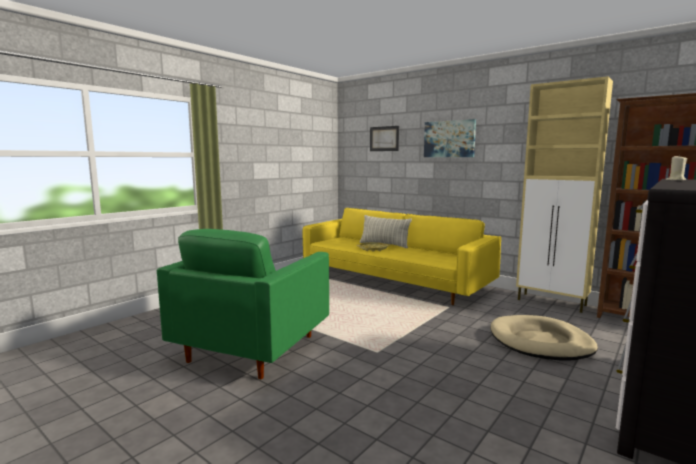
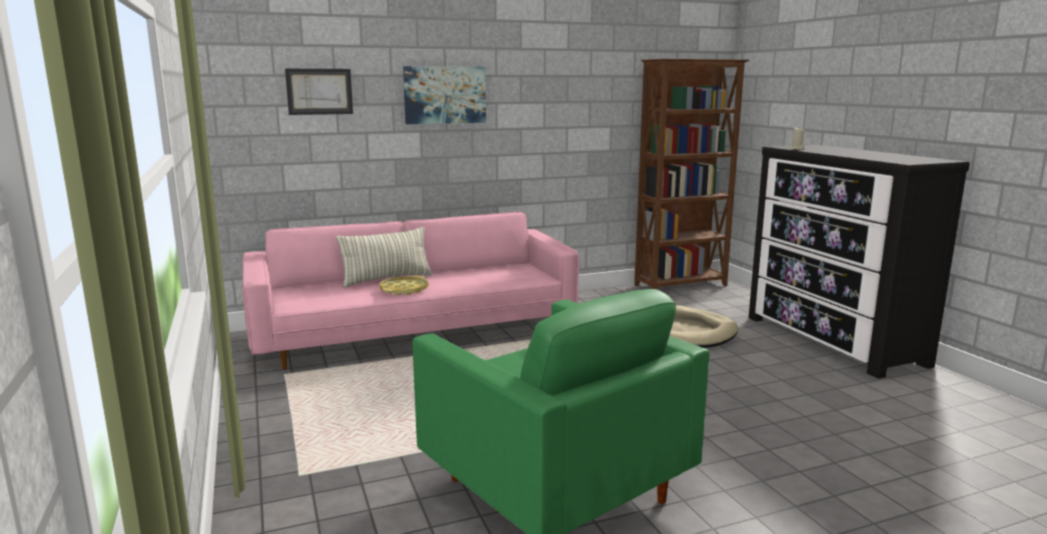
camera: 60 degrees left, 5 degrees up
(393, 280) = (415, 332): yellow sofa -> pink sofa
(552, 302) = (600, 294): beige cabinet -> none

